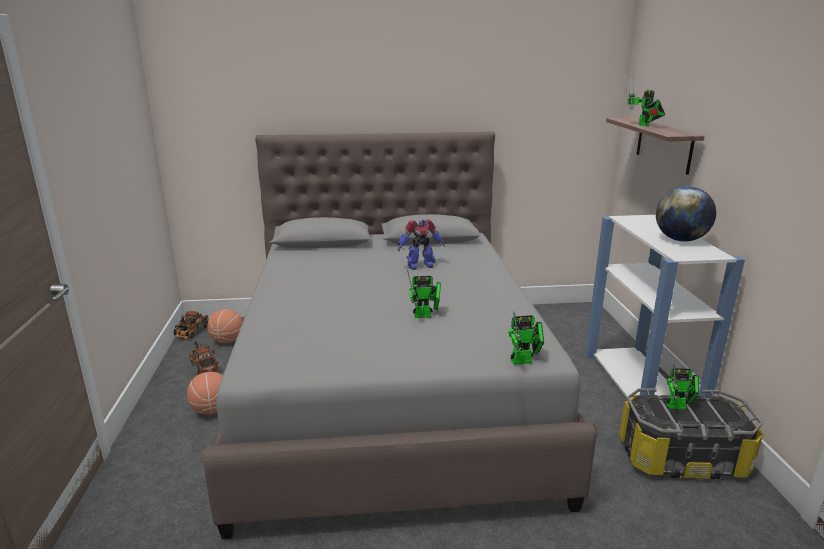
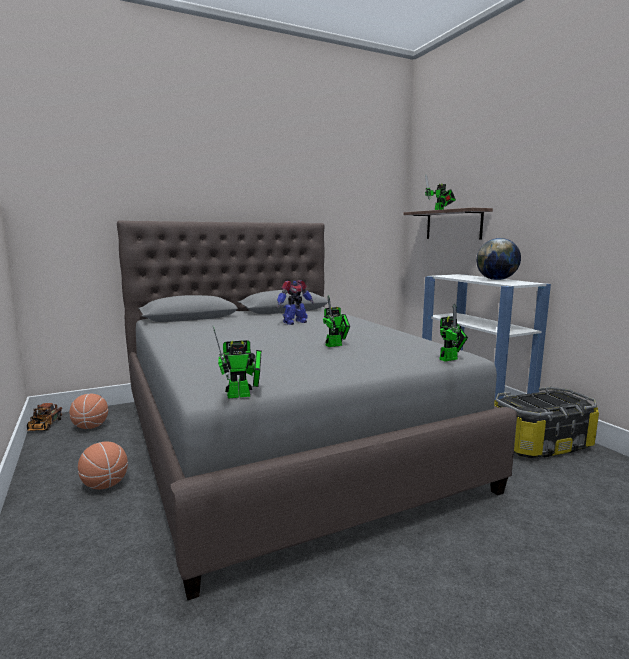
camera: 20 degrees left, 10 degrees down
(203, 366) = (74, 450): toy truck -> none
(679, 406) = (534, 400): toy robot -> toy robot (243, 395)

